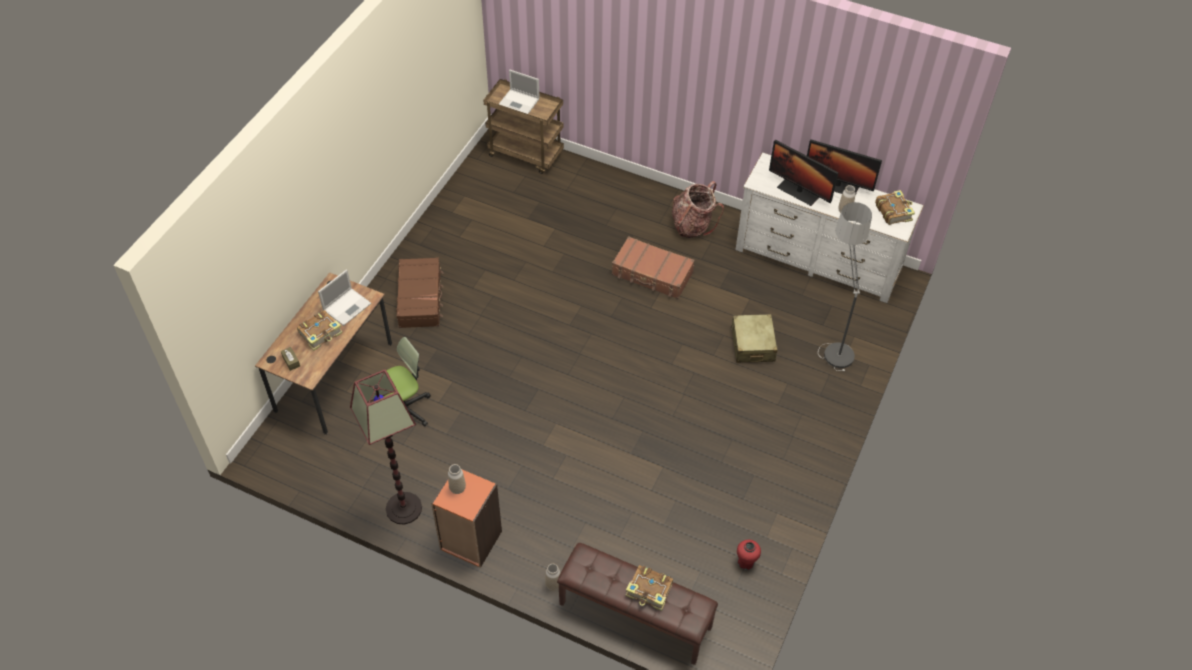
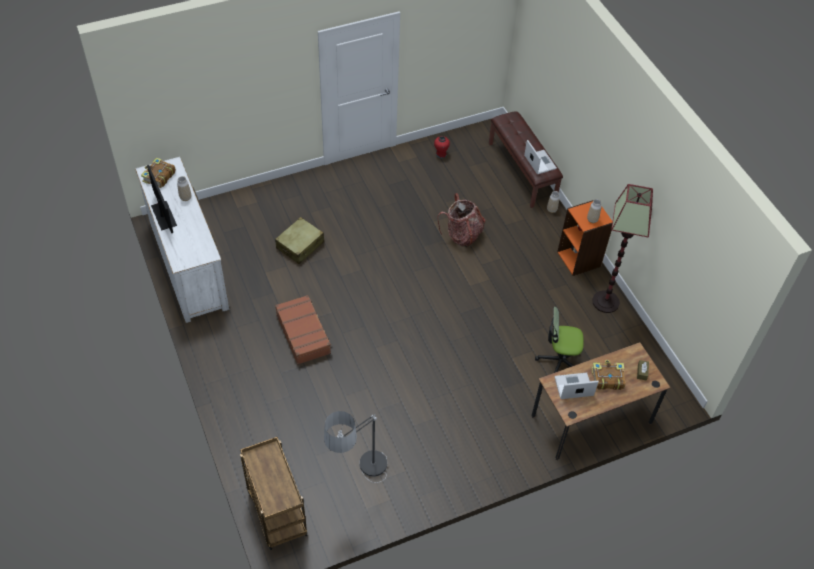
camera: 140 degrees left, 0 degrees up
(420, 298) = (481, 437): brown suitcase -> none
(519, 102) = (272, 482): laptop -> laptop (539, 162)
(649, 591) = (521, 139): book -> none
(692, 225) = (232, 348): backpack -> backpack (462, 235)
(798, 191) = (193, 229): monitor -> none
(833, 337) = (249, 215): floor lamp -> floor lamp (359, 481)

